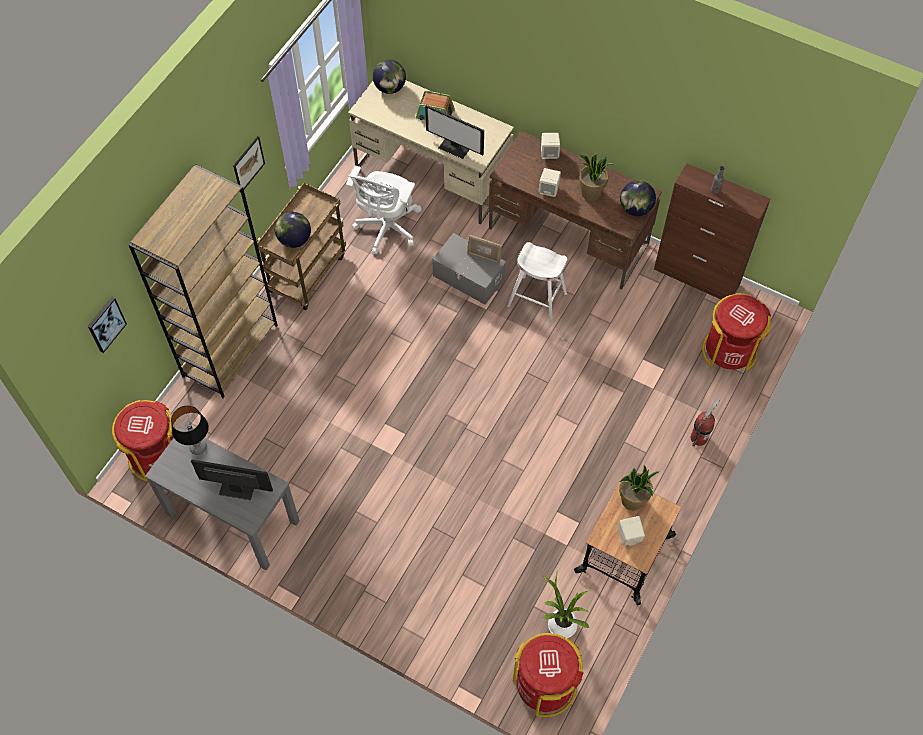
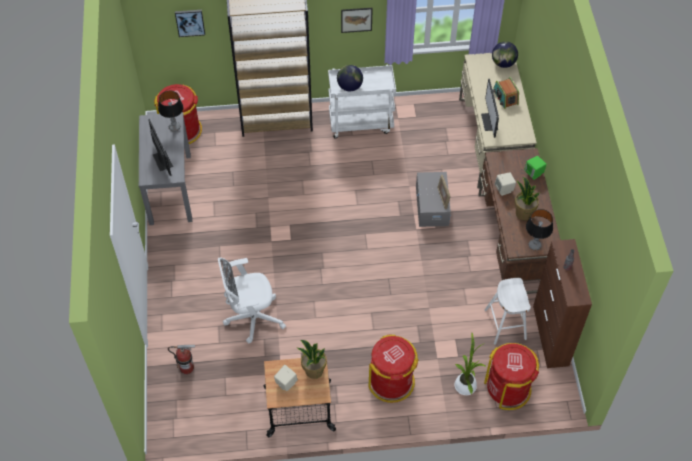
camera: 55 degrees right, 5 degrees down
(307, 272) = (361, 123): brown cart -> white cart
(386, 229) = (428, 142): white office chair -> white office chair (251, 318)
(537, 299) = (448, 252): white stool -> white stool (505, 324)
(545, 684) = (176, 414): red trash can -> red trash can (391, 381)
(549, 153) = (534, 173): beige speaker -> green speaker
(560, 623) = (224, 399): potted plant -> potted plant (465, 384)
(635, 209) = (534, 245): globe -> table lamp
(699, 437) = (421, 407): fire extinguisher -> fire extinguisher (187, 367)

